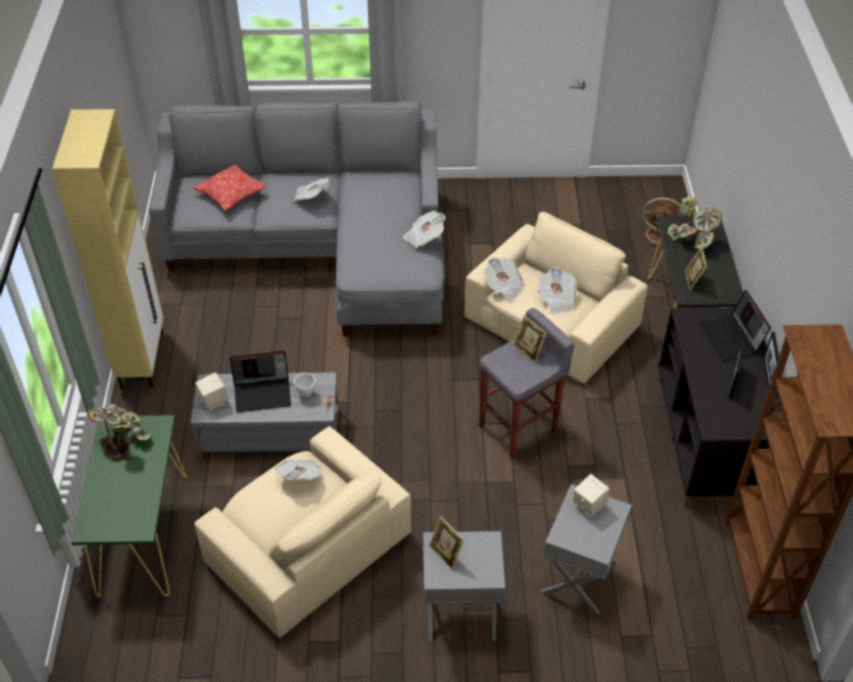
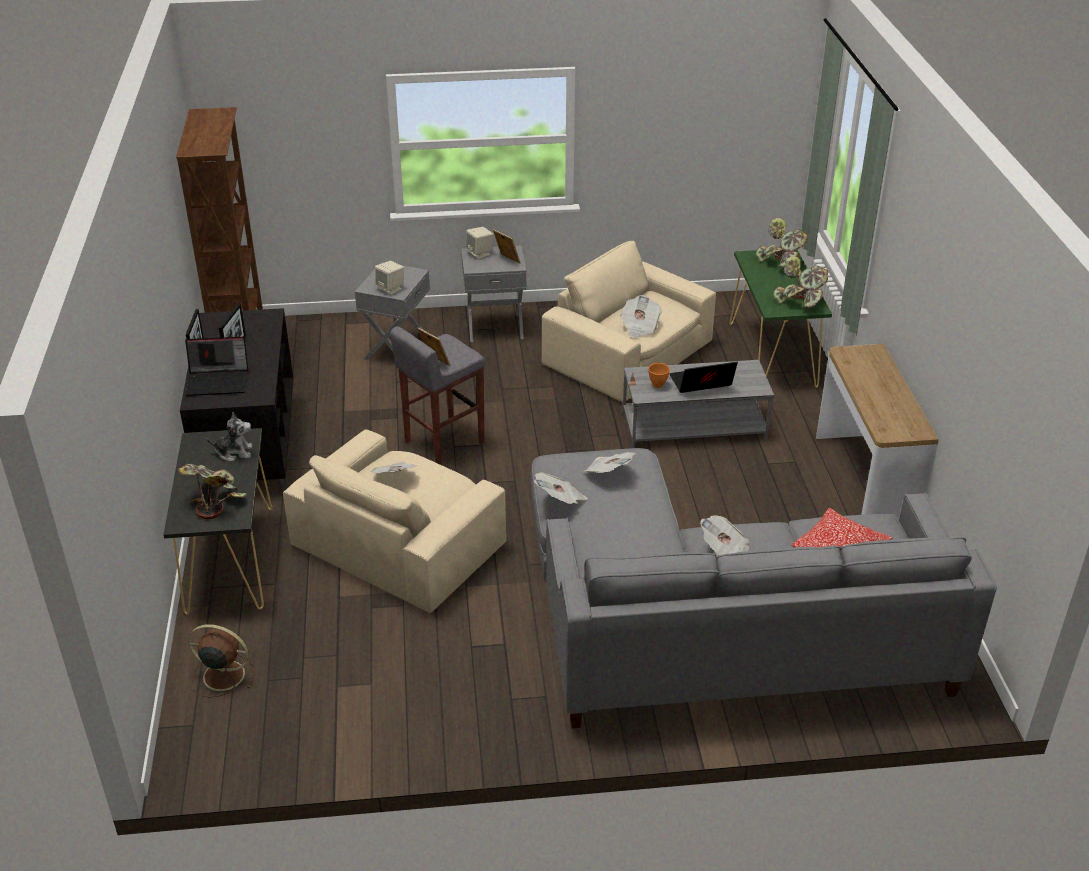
camera: 175 degrees right, 10 degrees down
(106, 512) = (781, 262): none -> potted plant
(142, 358) = (864, 481): beige cabinet -> console table
(213, 401) = (746, 375): beige speaker -> beige speaker (480, 253)
(305, 393) = (658, 385): white bowl -> orange bowl
(504, 287) = (458, 487): newspaper -> newspaper (608, 473)
(692, 280) = (234, 452): picture frame -> plush toy
(732, 338) = (219, 381): laptop -> laptop turned 105 degrees clockwise

